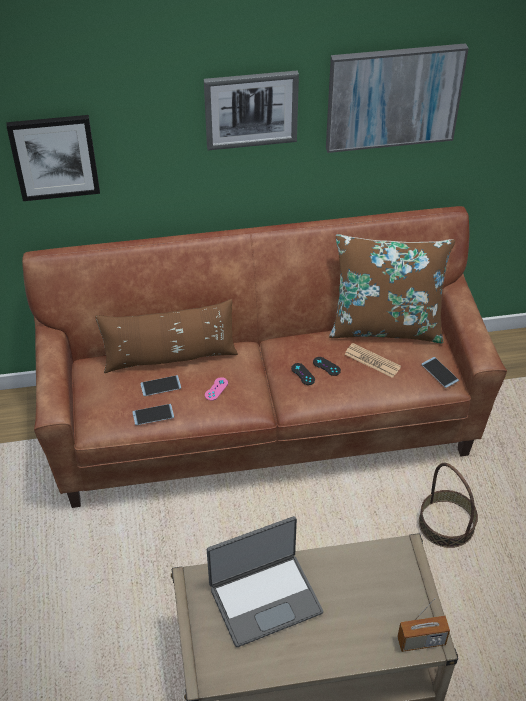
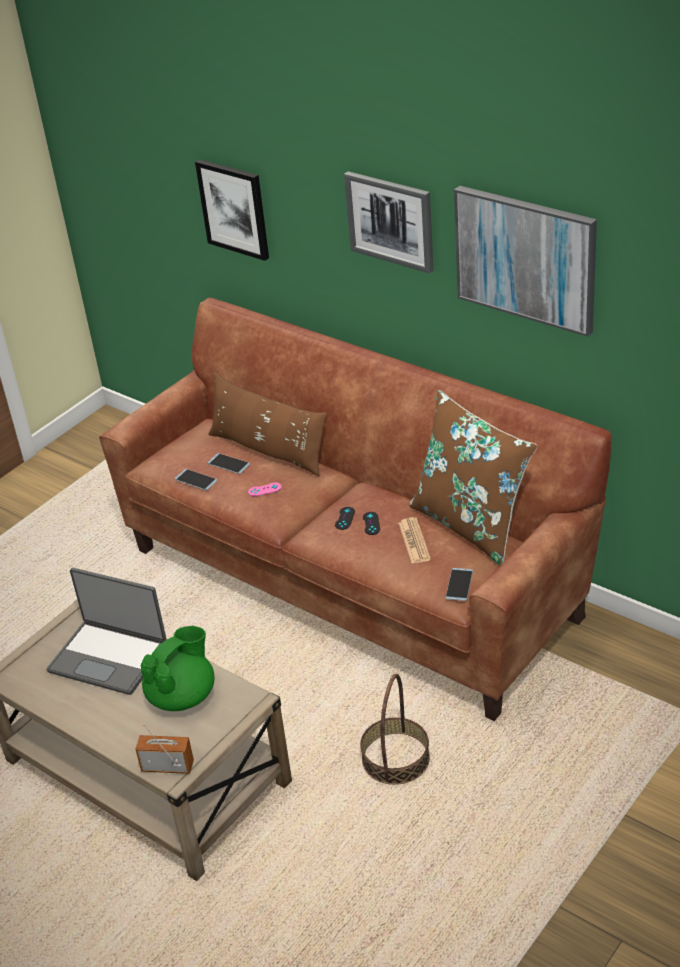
camera: 50 degrees right, 10 degrees down
(358, 584) = (183, 696): none -> green teapot
(421, 641) = (167, 766): radio -> radio turned 150 degrees clockwise

